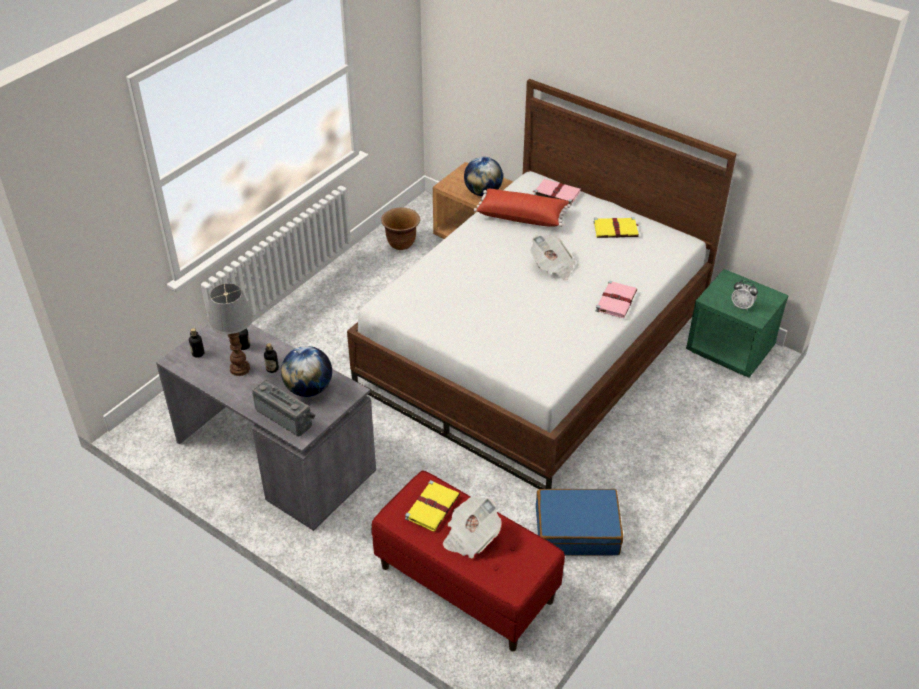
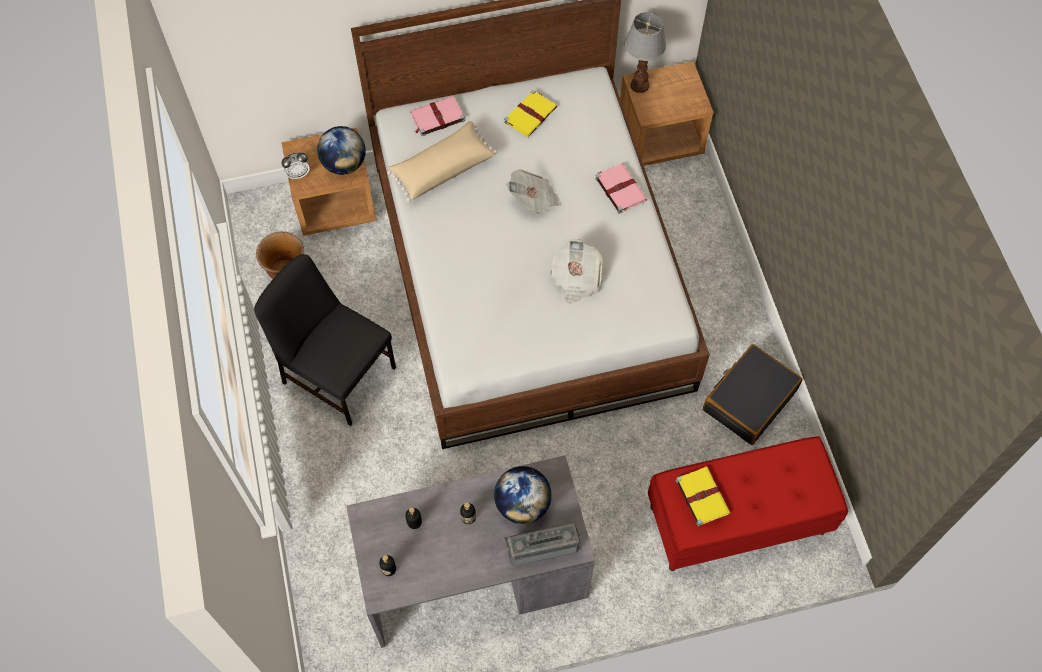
camera: 50 degrees left, 20 degrees up
(240, 368) = (443, 544): table lamp -> table lamp (639, 85)
(355, 306) = (338, 373): none -> black chair
(470, 537) = (755, 491): newspaper -> newspaper (576, 279)
(522, 216) = (442, 168): red pillow -> beige pillow
(577, 530) = (749, 399): blue suitcase -> black suitcase
(730, 349) = (660, 137): green nightstand -> brown nightstand
(741, 306) = (676, 102): alarm clock -> alarm clock (298, 174)

